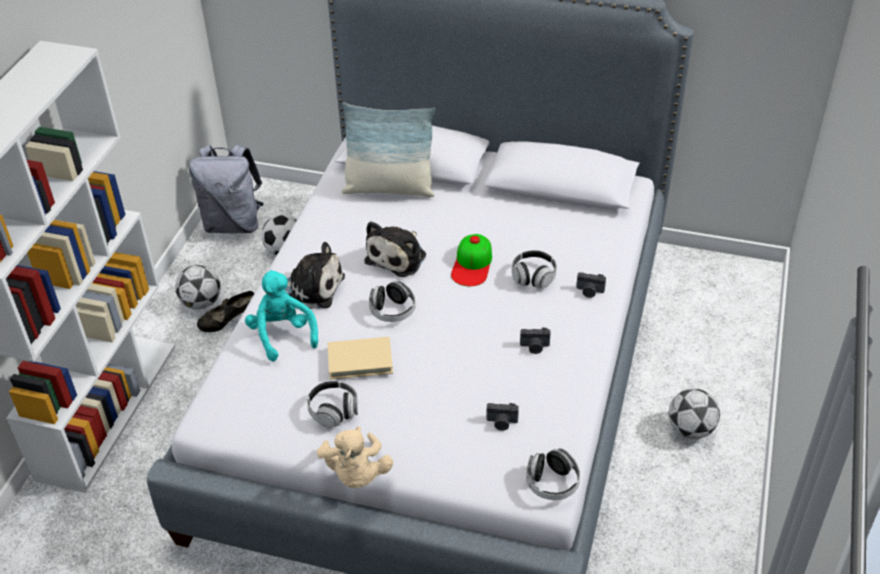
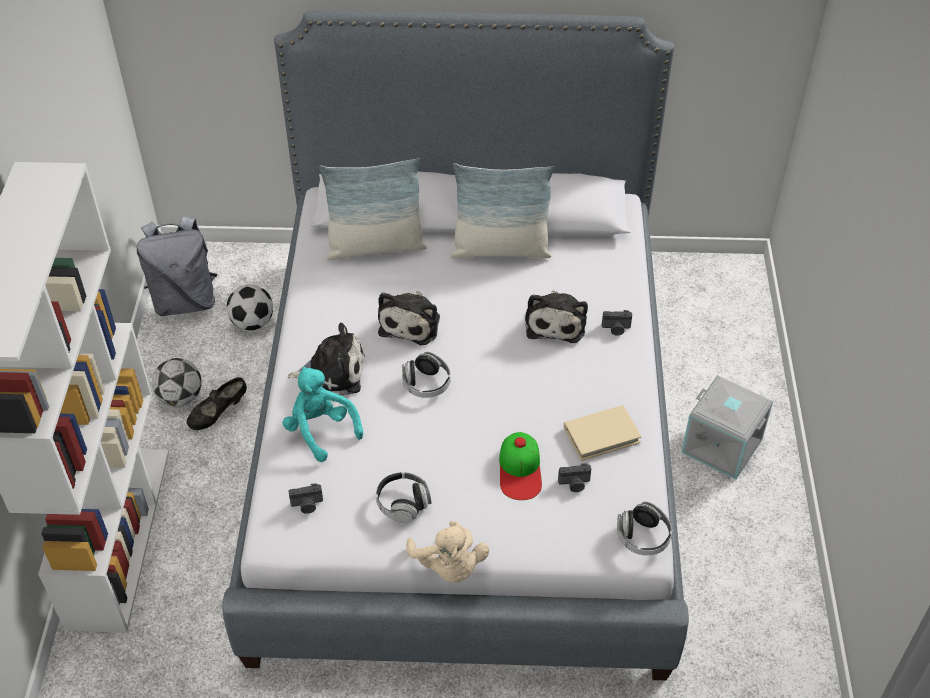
camera: 15 degrees left, 5 degrees up
(360, 360) = (412, 444): beige book -> beige book (601, 435)
(472, 264) = (490, 319): cap -> cap (520, 469)
(503, 207) = (500, 249): none -> pillow
(533, 277) = (555, 322): headphones -> plush toy
(534, 347) = (581, 398): camera -> camera (307, 505)
(690, 429) = (723, 445): football -> grey storage box

